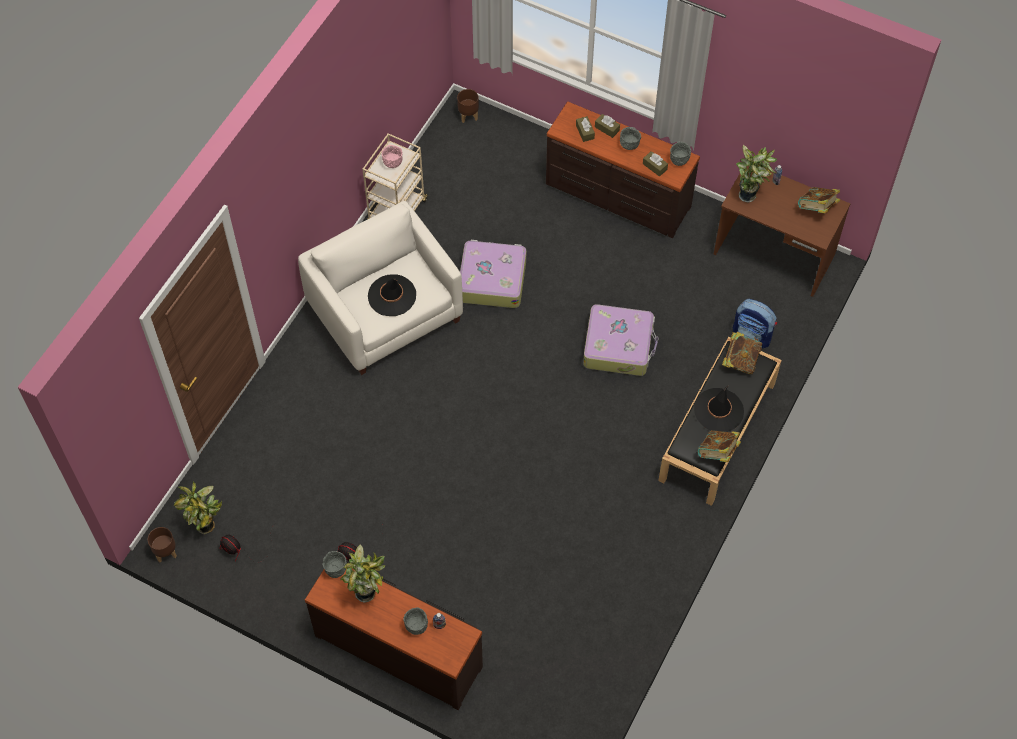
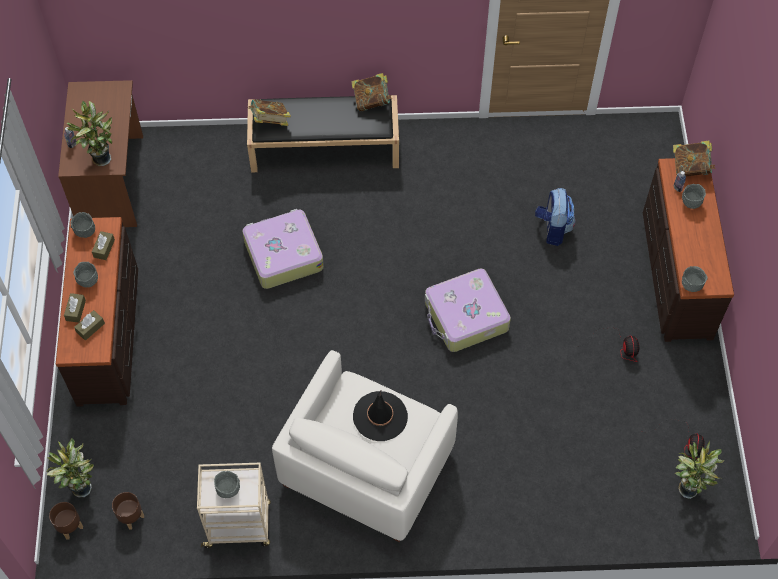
camera: 120 degrees left, 0 degrees up
(166, 552) = (735, 507): brown planter -> brown planter (130, 516)
(368, 593) = (691, 251): potted plant -> potted plant (80, 486)
(392, 163) = (228, 490): pink bowl -> grey bowl
(491, 279) = (271, 393): suitcase -> suitcase (465, 317)
(719, 410) = (330, 116): black hat -> none
(752, 335) = (211, 162): backpack -> backpack (553, 228)
(816, 209) = (88, 103): book -> book (690, 168)

